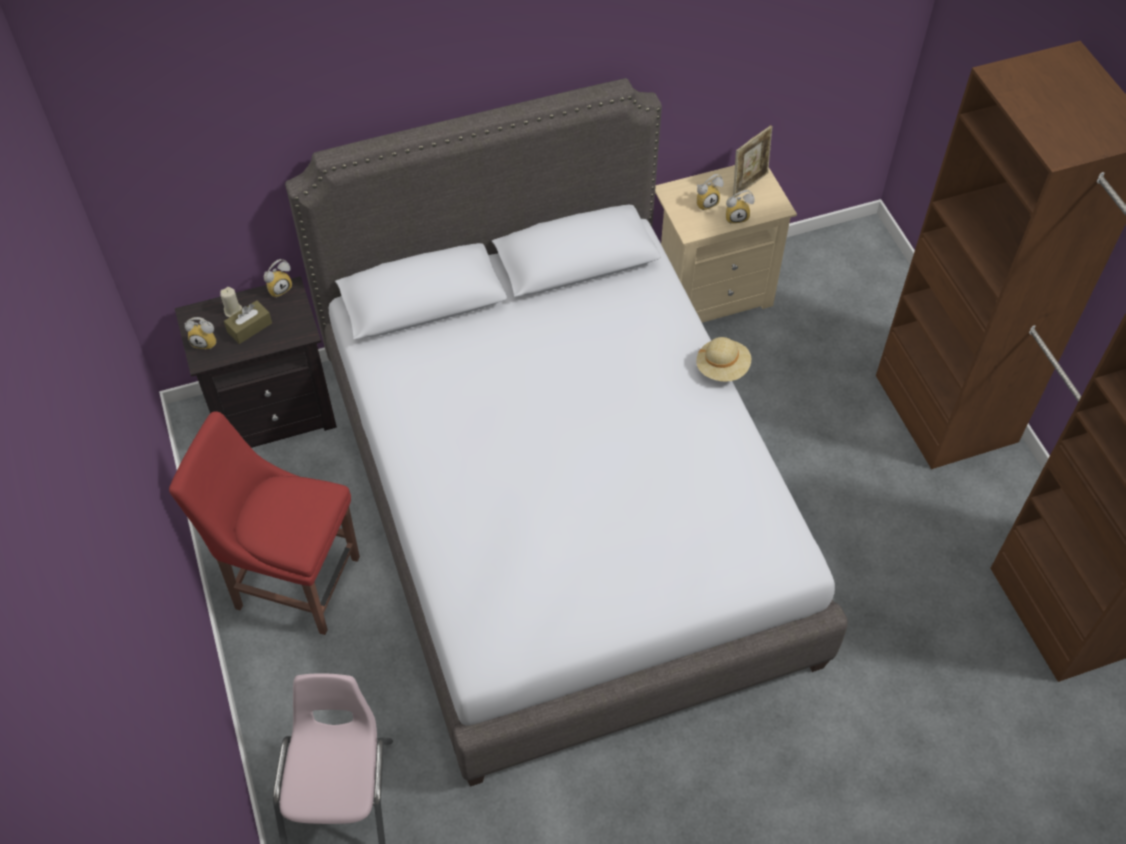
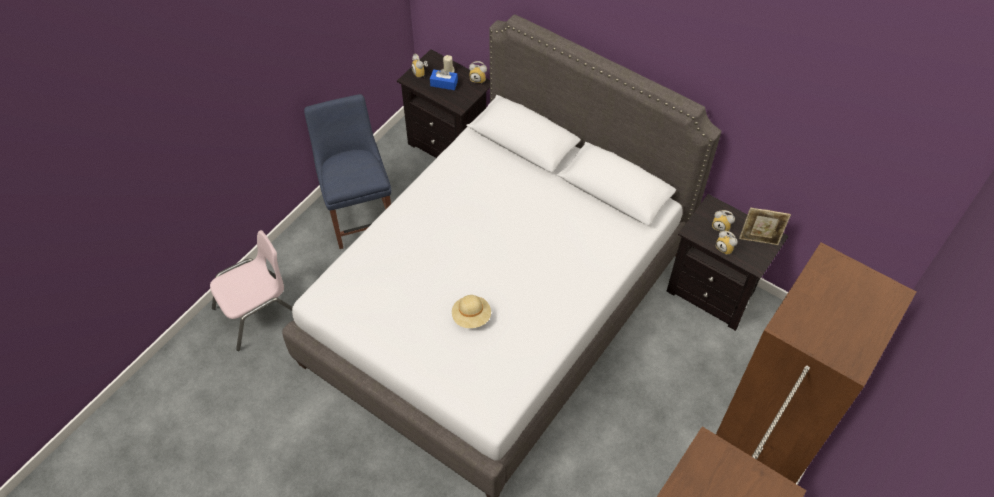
camera: 55 degrees right, 0 degrees up
(249, 327) = (444, 83): brown tissue box -> blue tissue box
(292, 580) = (360, 215): red chair -> blue chair
(711, 293) = (713, 292): beige nightstand -> black nightstand
(722, 368) = (601, 303): beige hat -> beige hat (471, 317)

